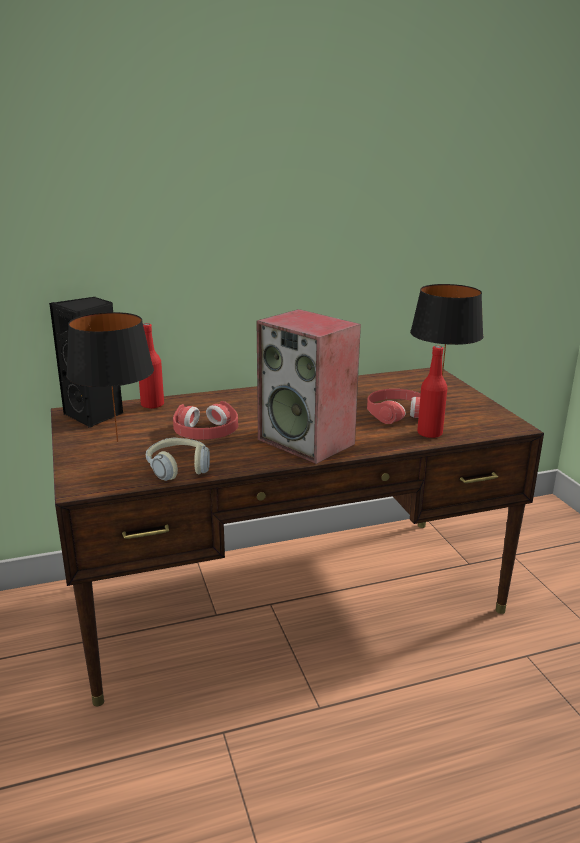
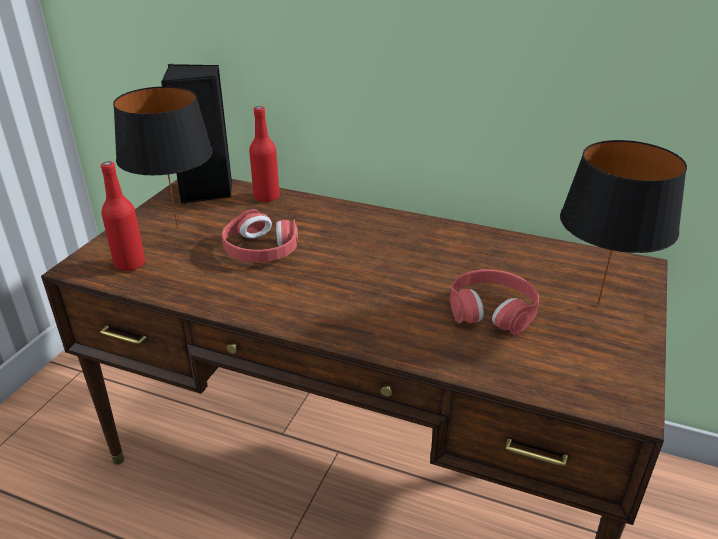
camera: 40 degrees right, 10 degrees up
(178, 467) = (175, 281): headphones -> none
(308, 442) = (332, 305): speaker -> none
(429, 433) = (487, 360): red bottle -> red bottle (130, 264)

